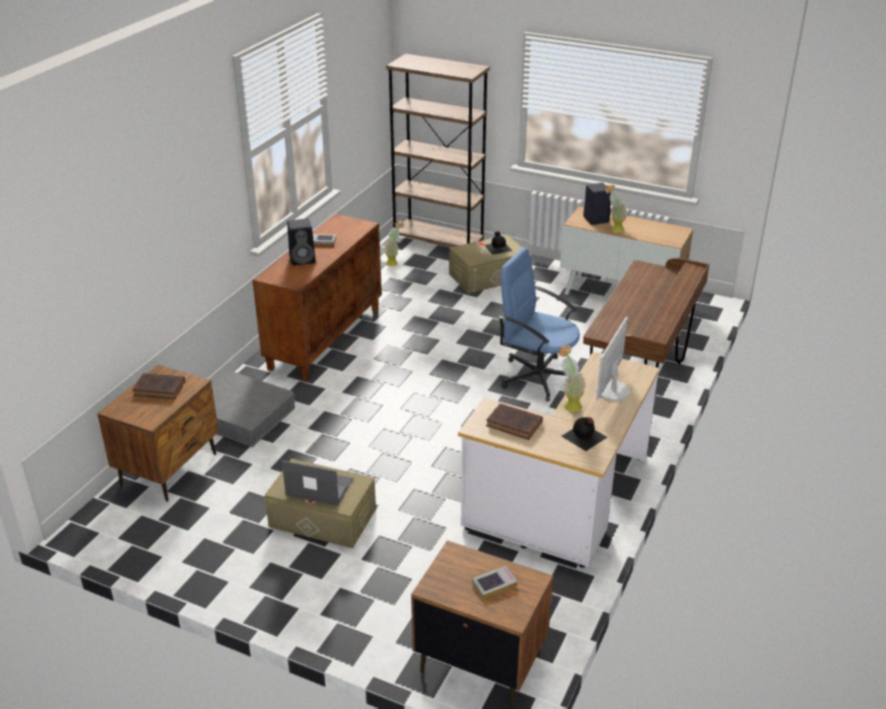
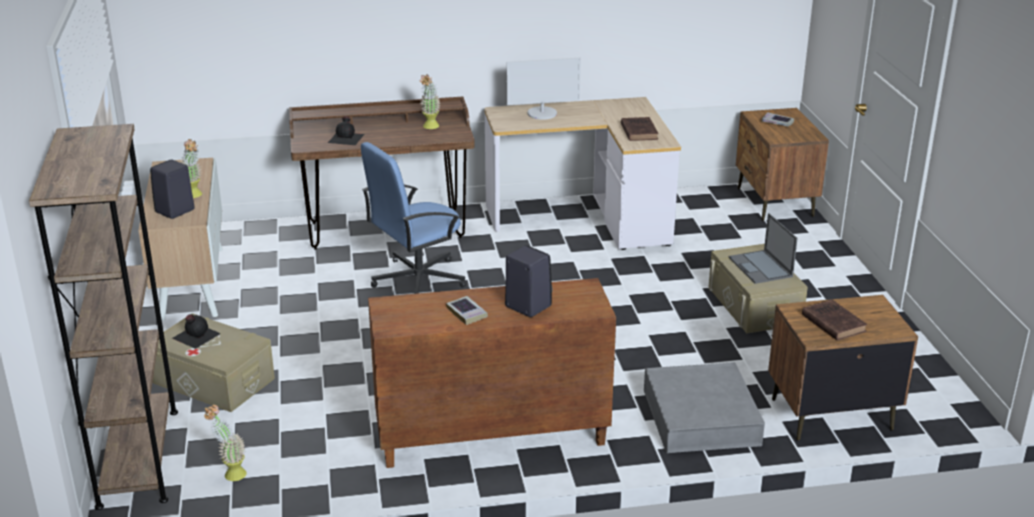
camera: 125 degrees left, 5 degrees down
(538, 377) = (417, 280): blue office chair -> blue office chair turned 60 degrees clockwise
(568, 404) = (584, 122): potted plant -> potted plant (430, 127)
(584, 437) = (615, 109): black bottle -> black bottle (346, 138)

